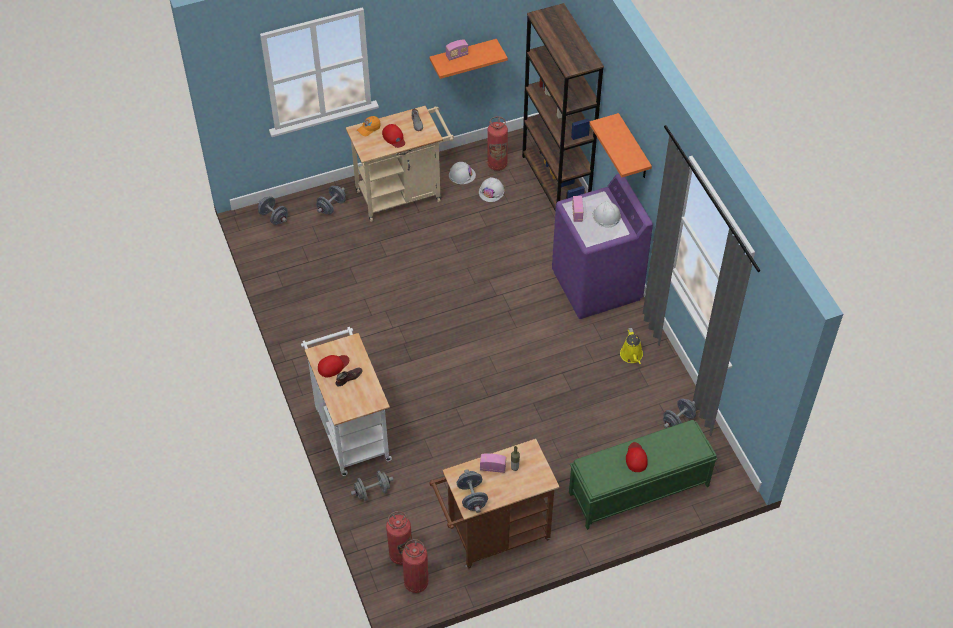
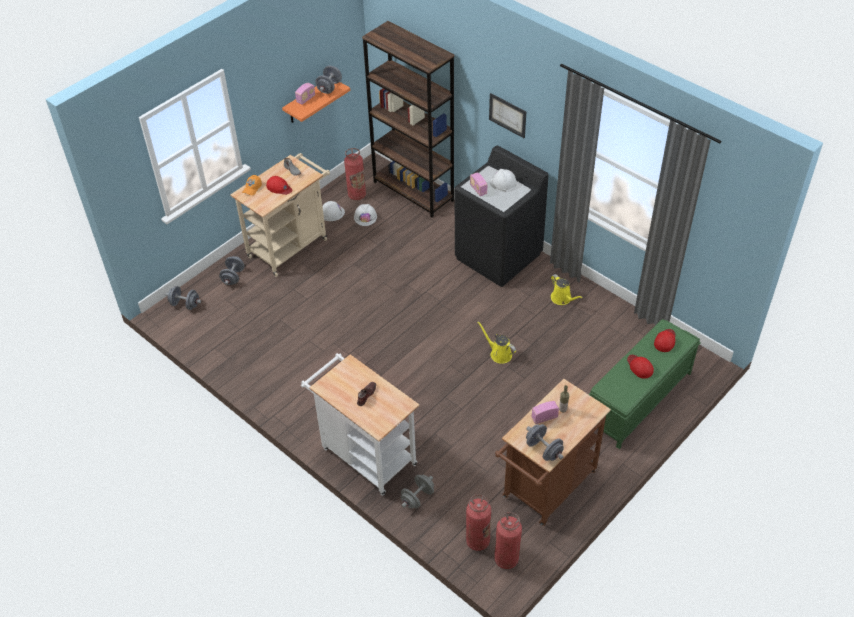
camera: 25 degrees left, 5 degrees down
(333, 366) = (345, 391): red cap -> red cap (665, 341)
(533, 386) = (499, 353): none -> yellow watering can
(597, 285) = (498, 256): purple washing machine -> black washing machine
(633, 148) = (507, 115): orange shelf -> picture
(678, 420) = (632, 333): grey dumbbell -> grey dumbbell (329, 87)

